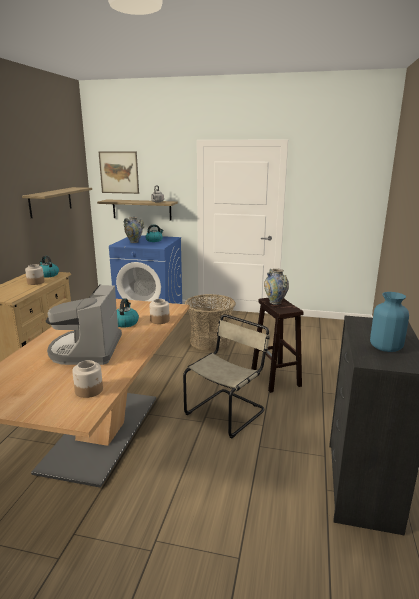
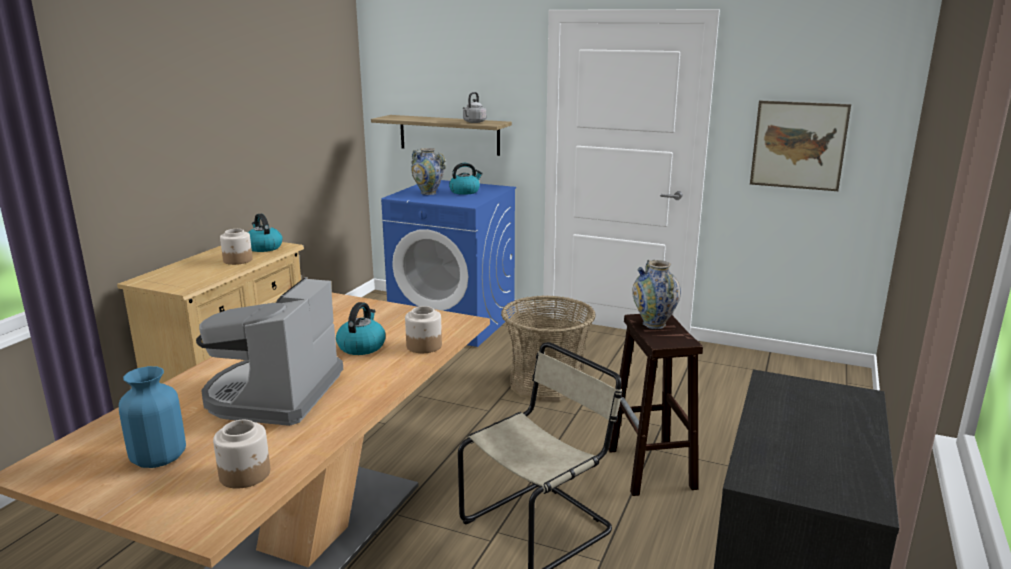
camera: 10 degrees right, 0 degrees up
(51, 202) = (285, 119): shelf -> none
(119, 172) = (412, 67): picture -> picture (798, 145)
(385, 347) = (809, 449): blue vase -> blue vase (159, 458)

